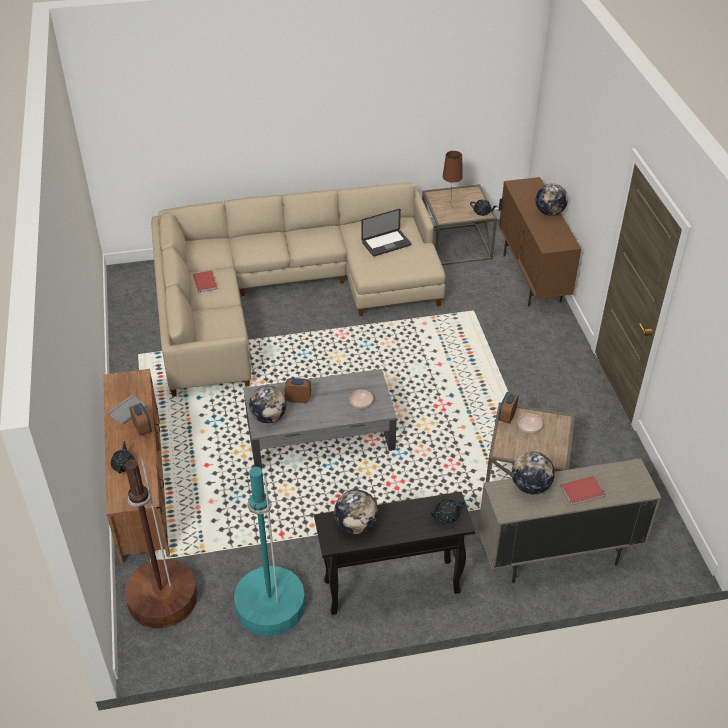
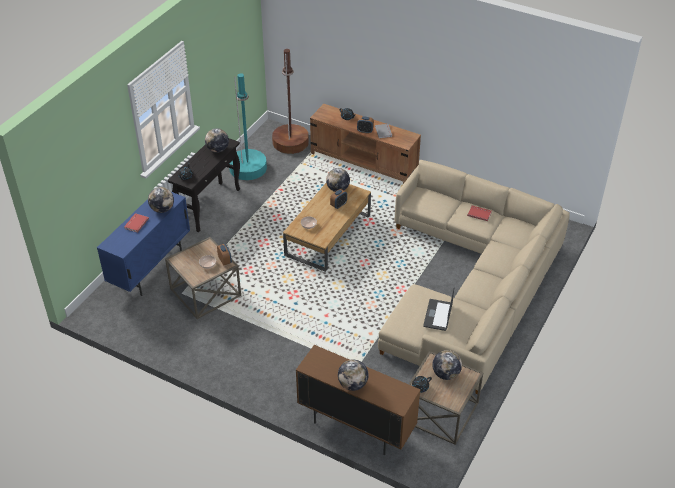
camera: 130 degrees right, 0 degrees up
(321, 435) = (327, 235): grey coffee table -> brown coffee table
(450, 206) = (445, 374): brown table lamp -> globe
(557, 556) = (151, 269): beige cabinet -> blue cabinet

